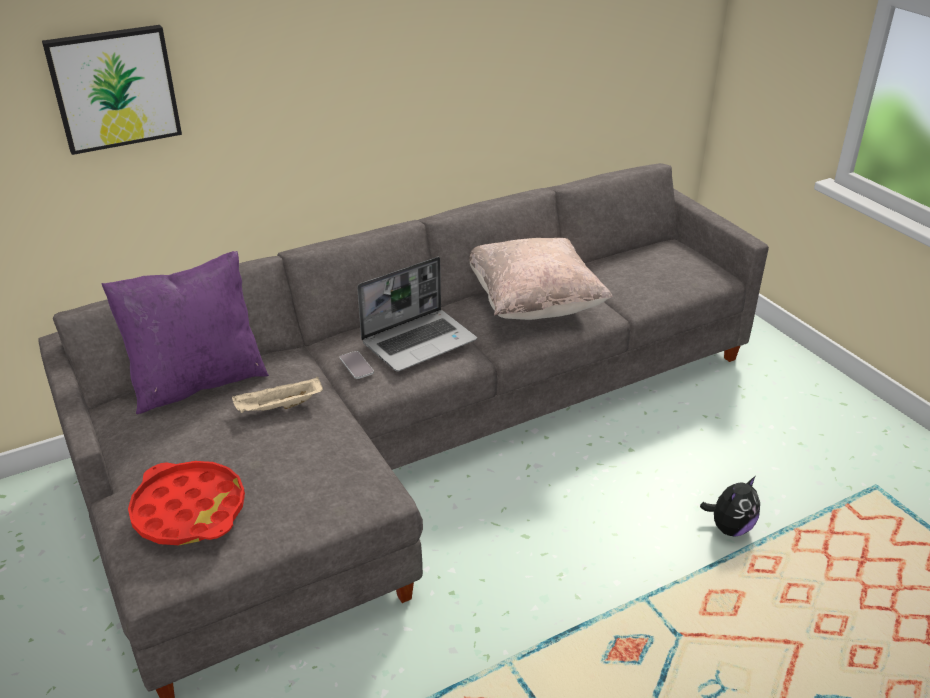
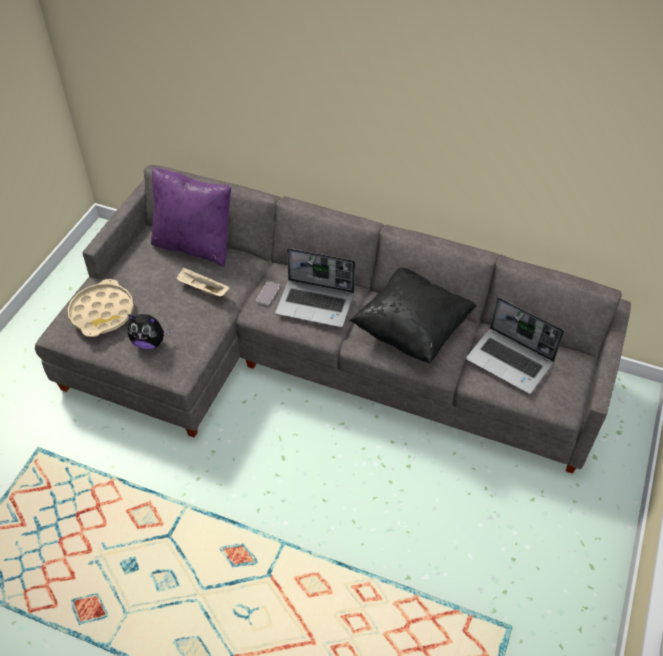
camera: 50 degrees right, 15 degrees up
(114, 88) = (208, 56): picture -> none
(189, 510) = (102, 313): red tray -> beige tray
(533, 304) = (412, 330): beige pillow -> black pillow
(639, 274) = (510, 361): none -> laptop
(729, 527) = (384, 557): plush toy -> plush toy (149, 343)

